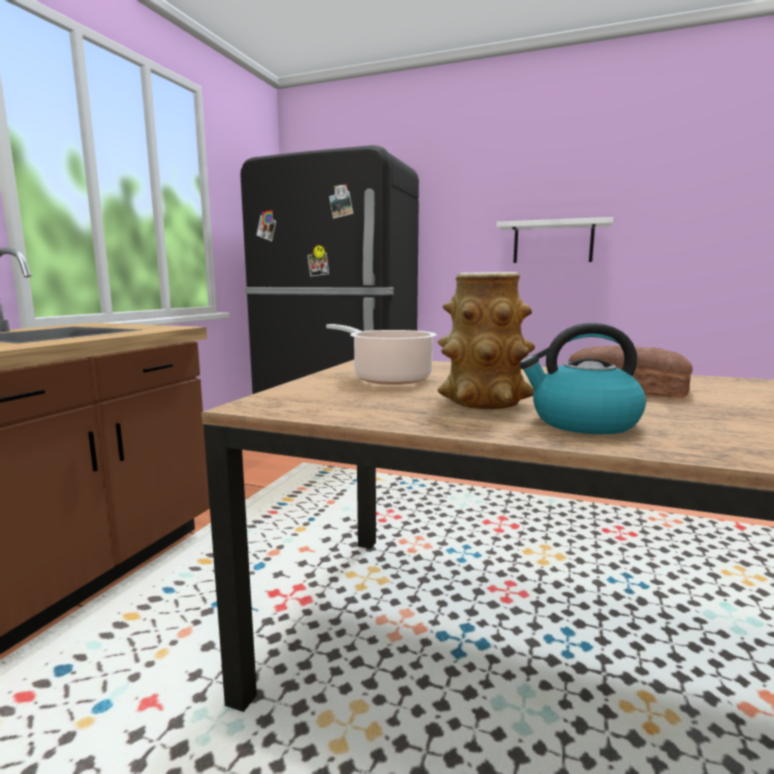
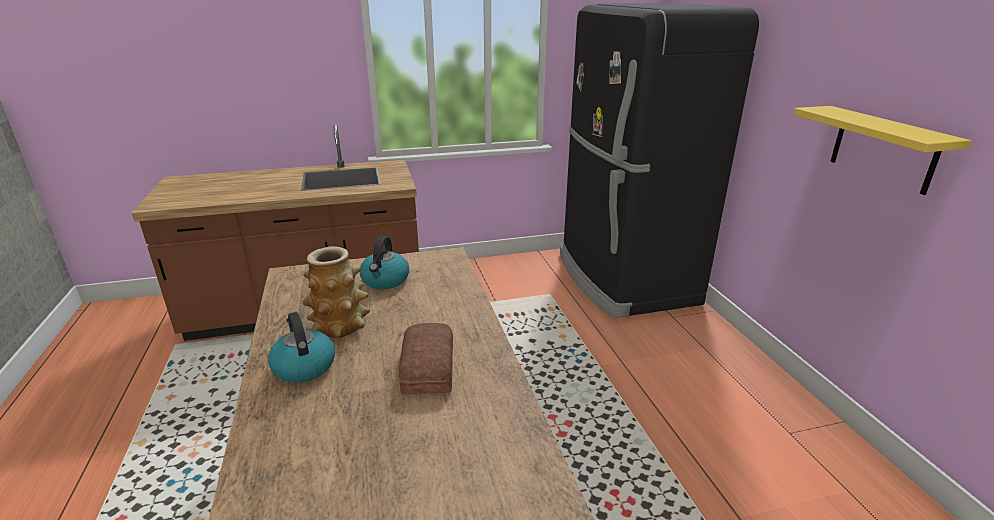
camera: 55 degrees right, 15 degrees up
(388, 378) = (385, 280): cooking pot -> kettle
(553, 242) = (883, 149): white shelf -> yellow shelf

